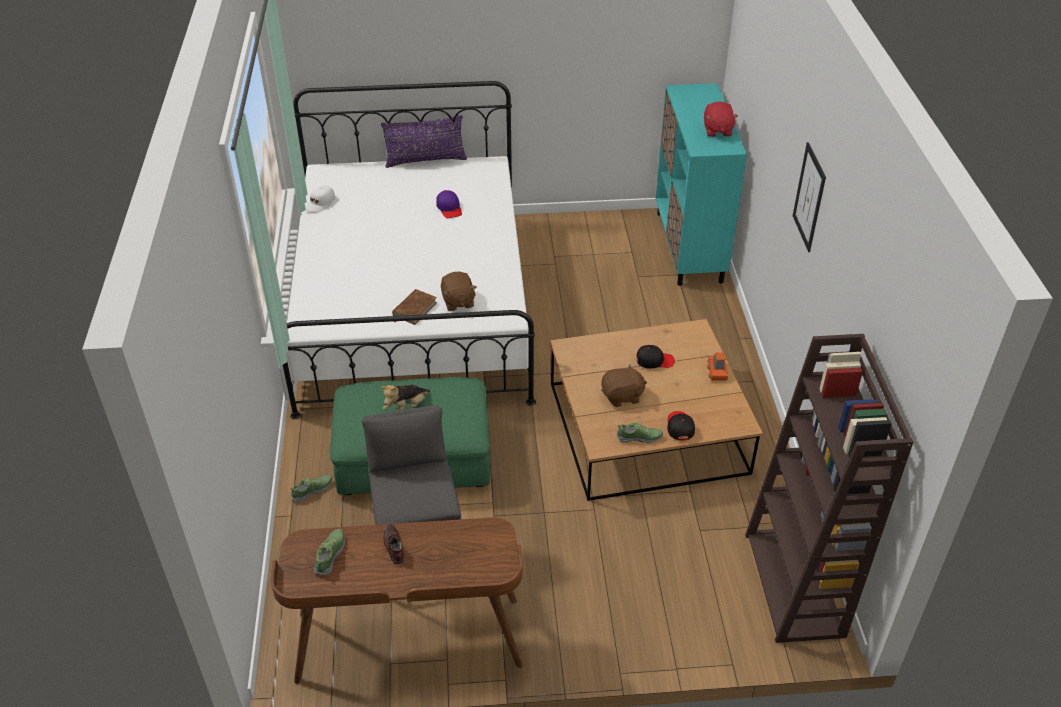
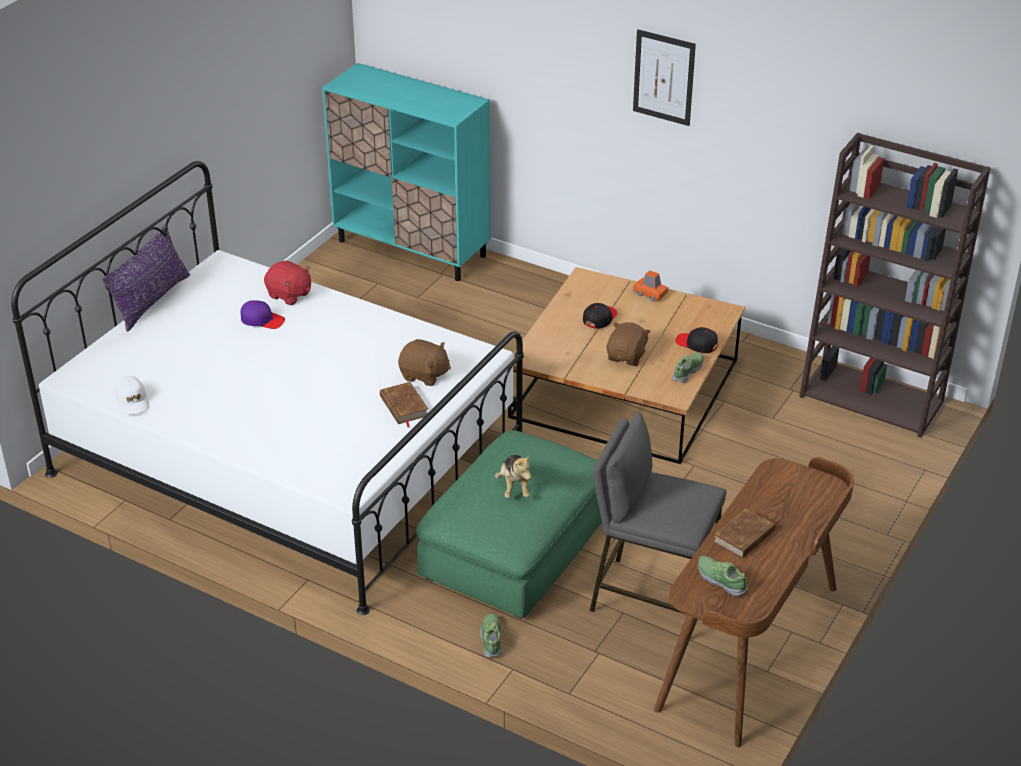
camera: 55 degrees left, 5 degrees down
(393, 546) = (744, 536): brown shoe -> brown book
(717, 130) = (434, 96): red plush toy -> red plush toy (289, 295)

